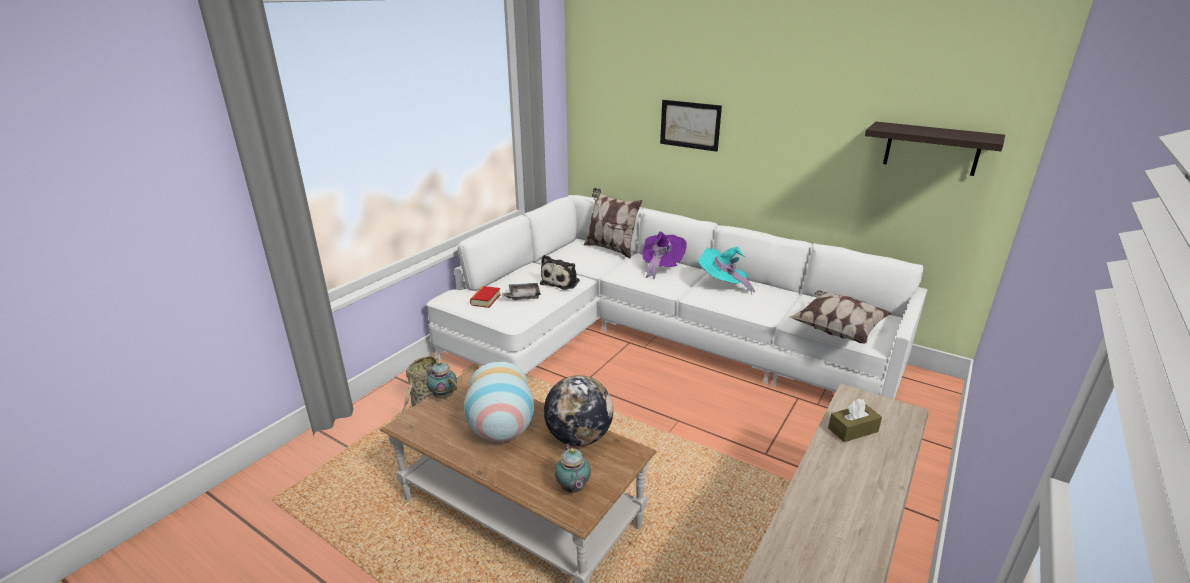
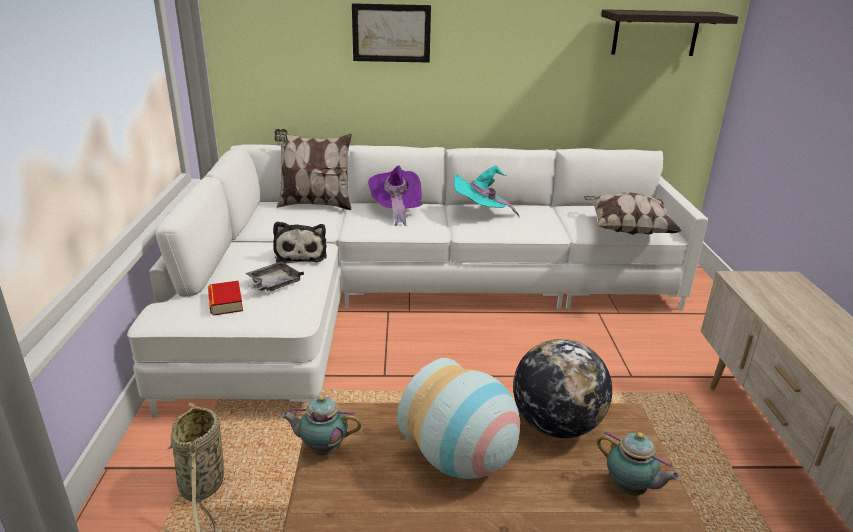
camera: 35 degrees left, 0 degrees up
(852, 430) = (783, 308): brown tissue box -> none

